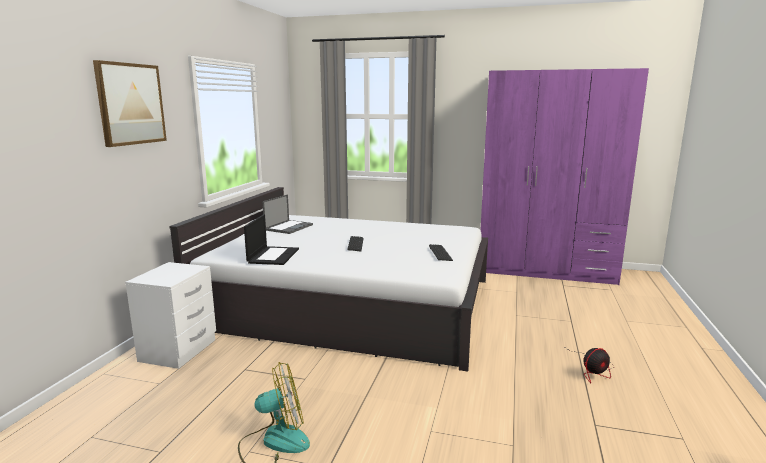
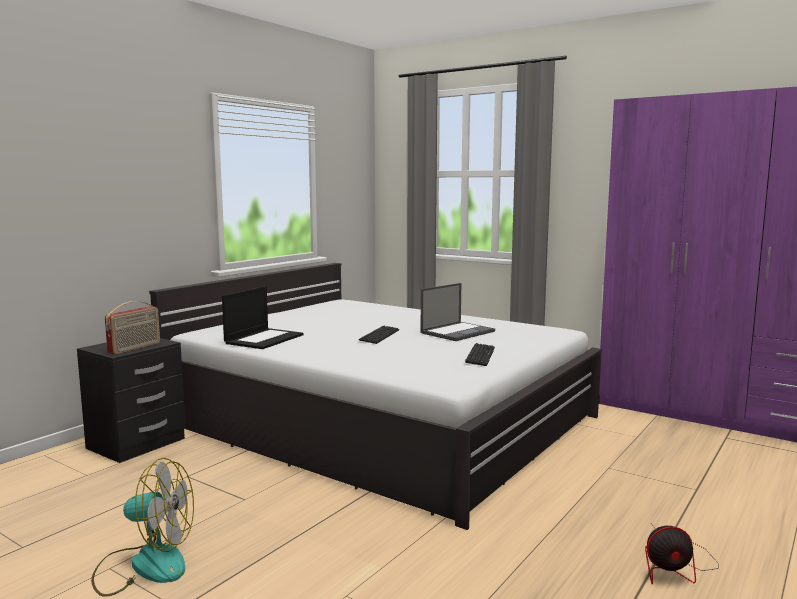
camera: 20 degrees right, 5 degrees down
(130, 104) = (117, 144): picture -> none
(178, 276) = (135, 348): none -> radio
(178, 350) = (136, 444): white nightstand -> black nightstand
(289, 227) = (324, 311): laptop -> laptop (458, 332)

